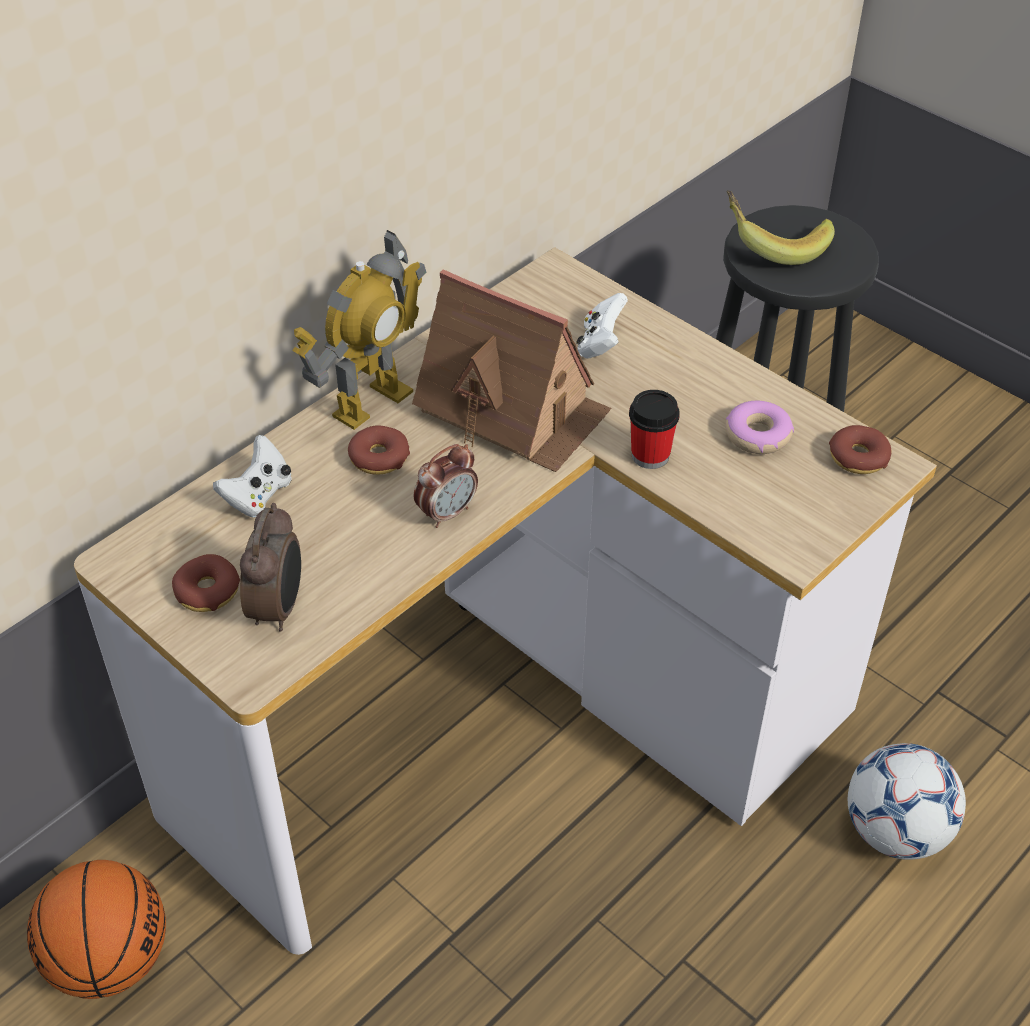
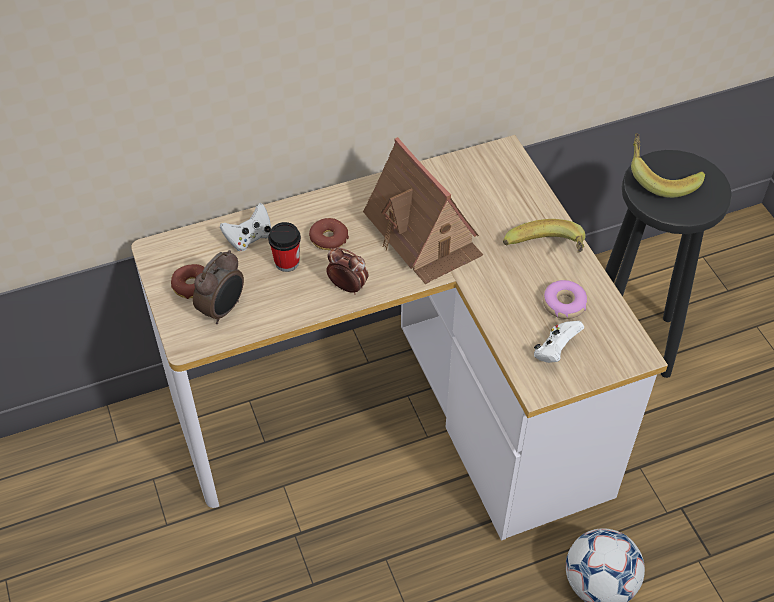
camera: 25 degrees right, 5 degrees up
(109, 960) = (112, 467): basketball -> none
(371, 402) = (344, 202): toy robot -> none
(447, 513) = (347, 287): alarm clock -> alarm clock turned 135 degrees counterclockwise
(600, 344) = (503, 210): white game controller -> white game controller (555, 351)
(650, 455) = (488, 293): cup -> cup (287, 262)
(693, 381) = (546, 254): none -> banana
(858, 457) = (619, 341): donut -> none

